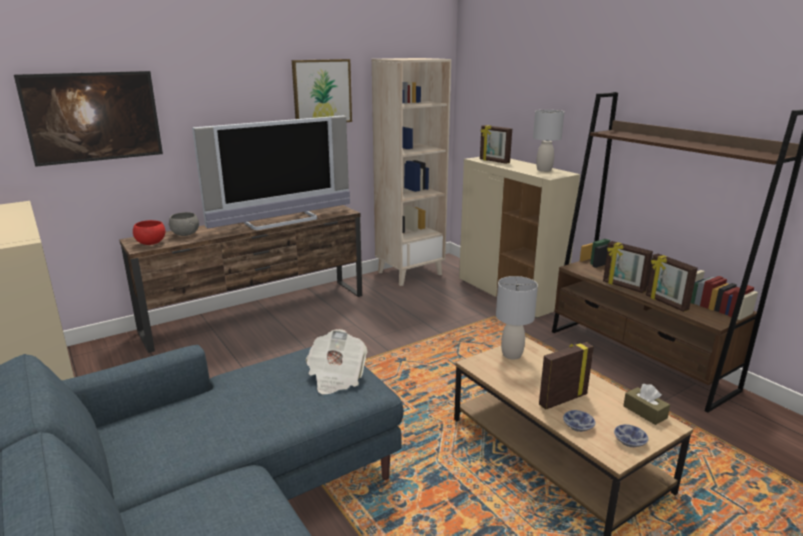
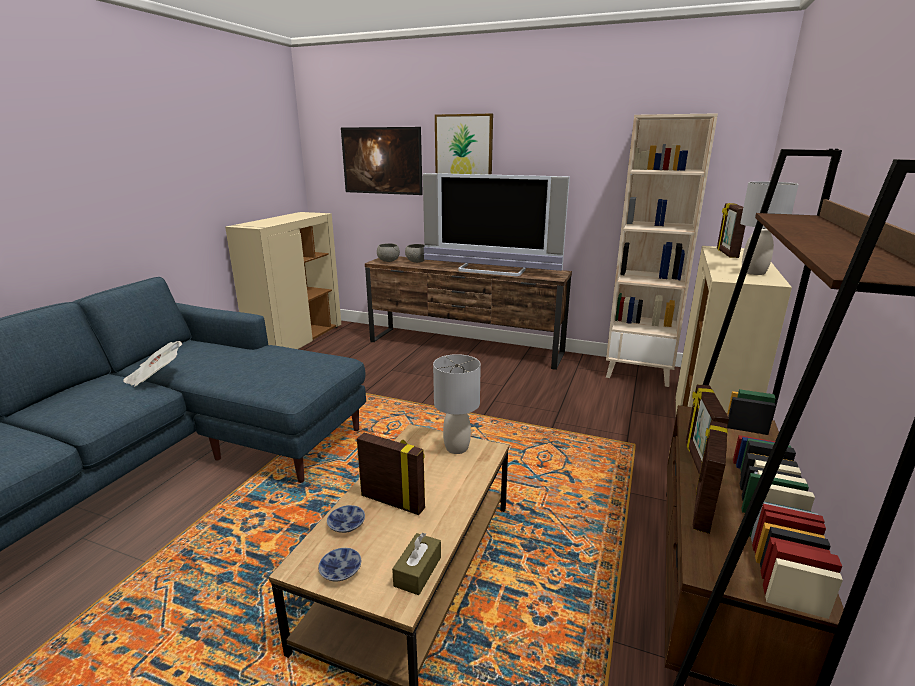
camera: 55 degrees right, 0 degrees up
(151, 243) = (389, 261): red bowl -> grey bowl
(322, 92) = (572, 152): picture -> picture (463, 146)
(336, 377) = (296, 376): newspaper -> newspaper (155, 377)

